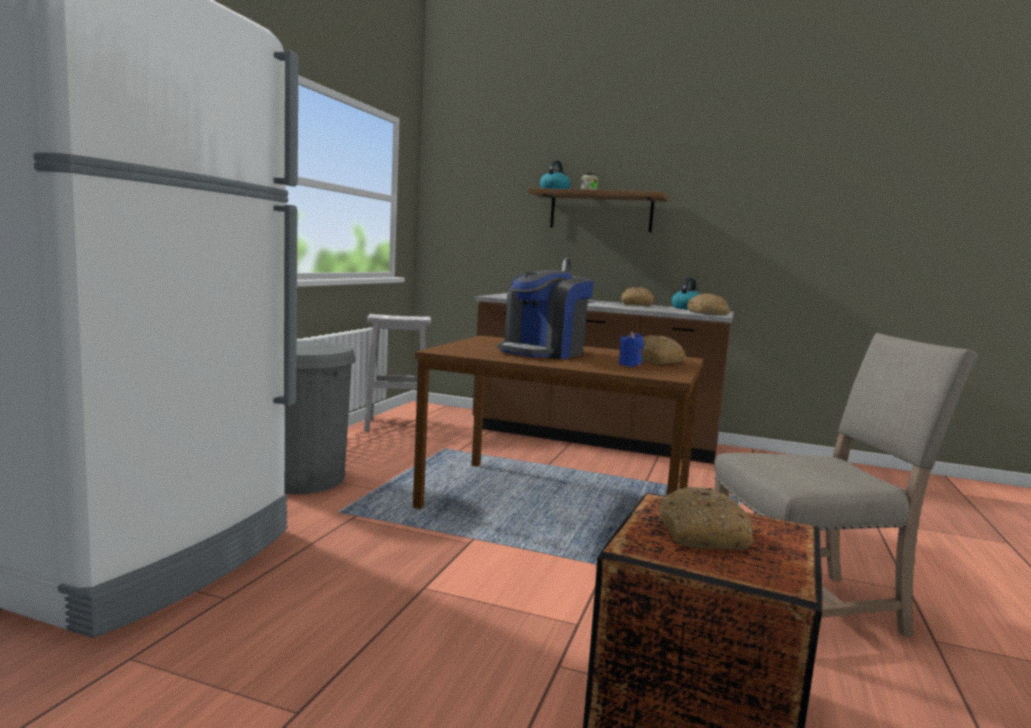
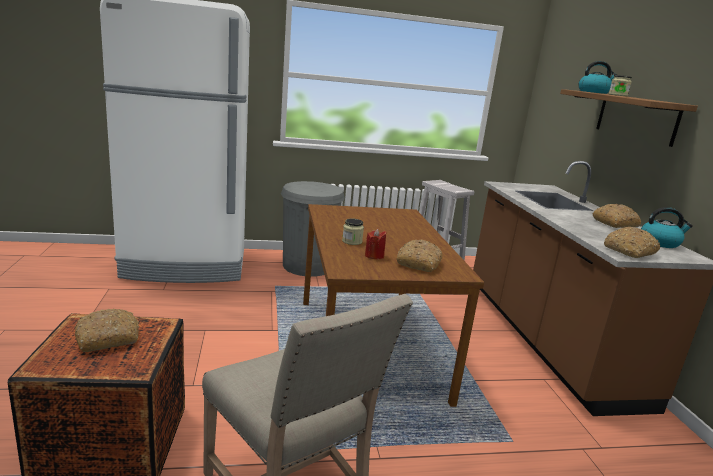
camera: 60 degrees right, 10 degrees up
(543, 352) = (374, 229): coffee machine -> none
(580, 362) = (352, 241): none -> jar
(629, 365) = (374, 256): blue candle -> red candle

